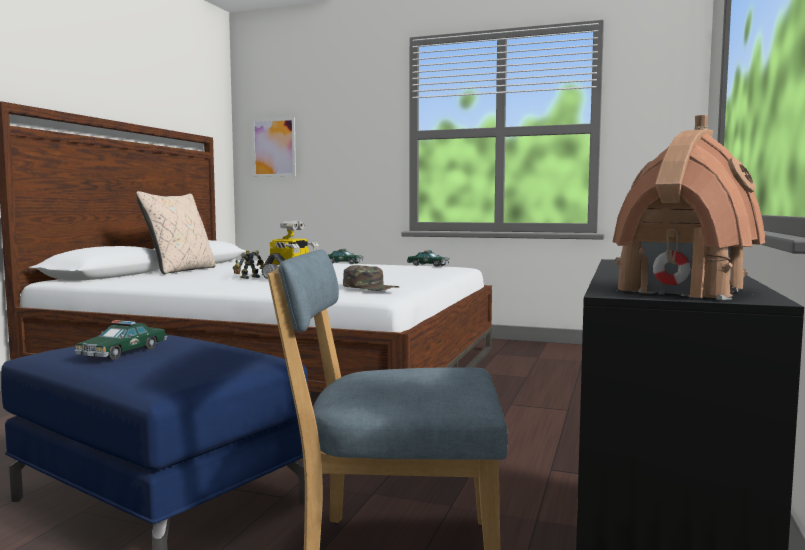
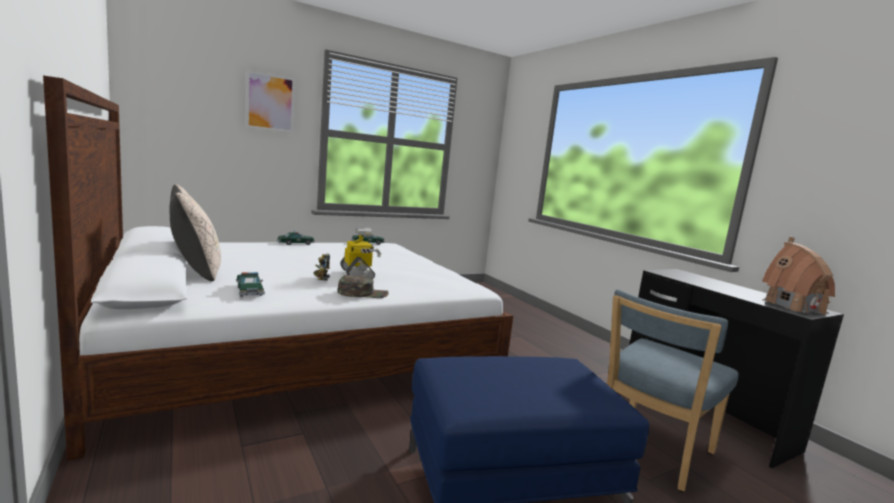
camera: 50 degrees left, 5 degrees up
(123, 352) = (519, 386): toy car -> toy car (249, 291)
(274, 147) = (173, 120): picture -> picture (270, 102)
(370, 287) = (458, 283): green cap -> green cap (363, 293)

